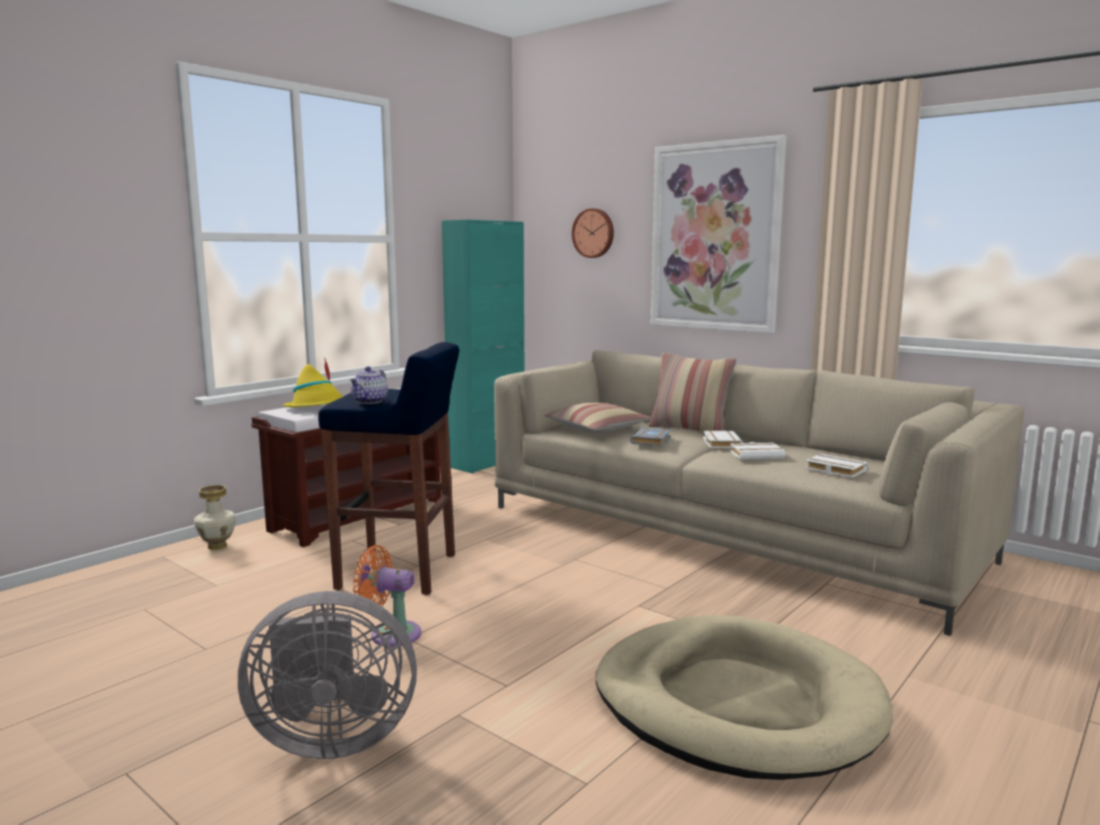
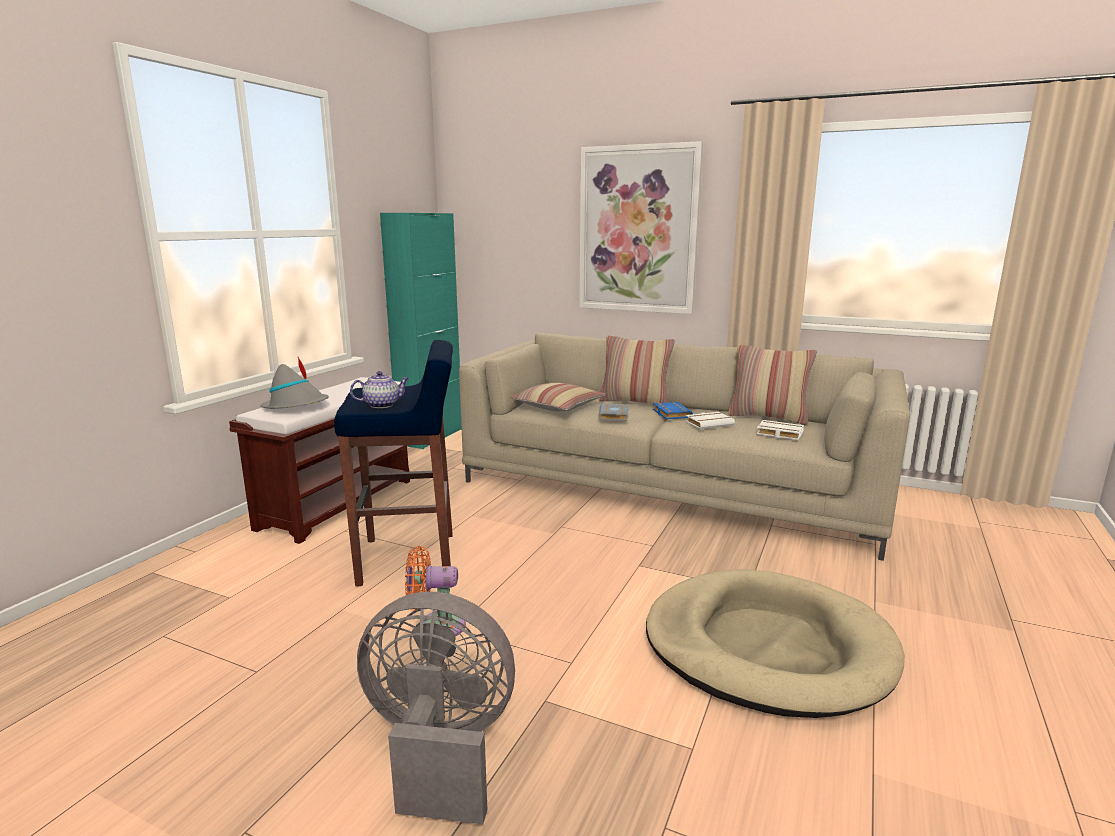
camera: 15 degrees left, 5 degrees up
(217, 546) = (207, 553): vase -> none
(318, 408) = (297, 406): yellow hat -> grey hat
(330, 739) = (439, 749): grey fan -> grey fan turned 150 degrees counterclockwise
(369, 401) = (382, 405): teapot -> teapot turned 120 degrees counterclockwise
(594, 233) = (521, 224): wall clock -> none
(720, 443) = (670, 413): white book -> blue book
(838, 454) = (768, 417): none -> pillow

